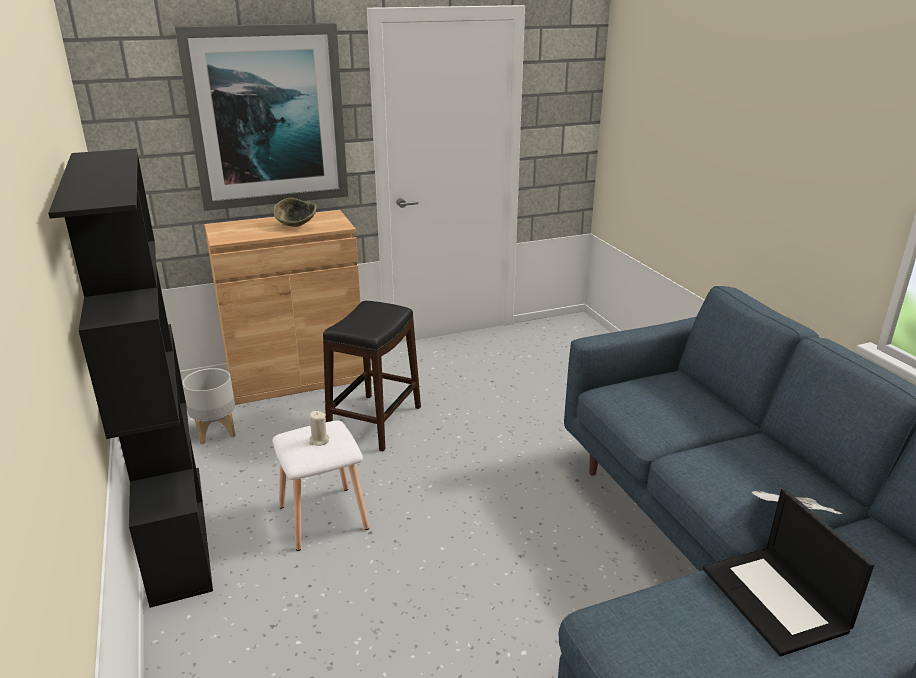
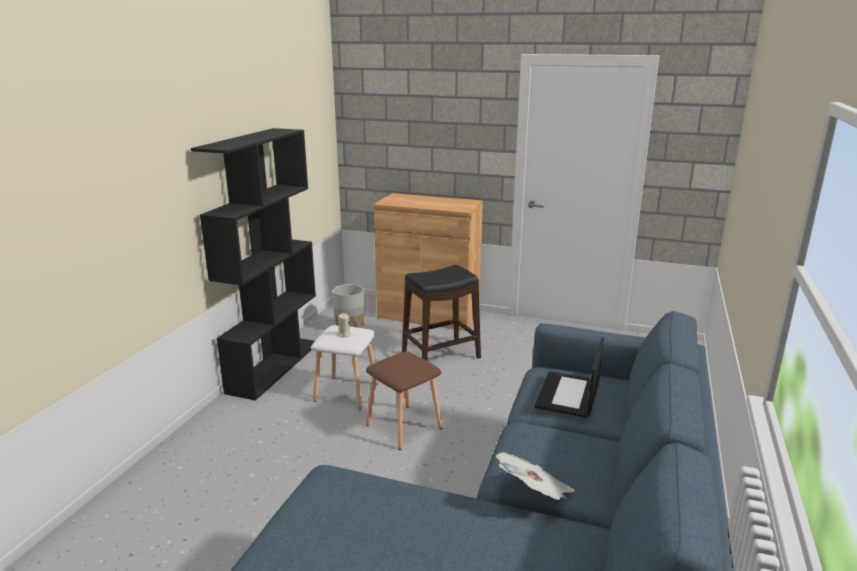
camera: 40 degrees right, 5 degrees down
(267, 116) = (441, 126): picture -> none
(297, 227) = (437, 204): bowl -> none
(444, 524) = (404, 426): none -> brown stool
(776, 600) = (437, 521): laptop -> laptop (568, 395)

